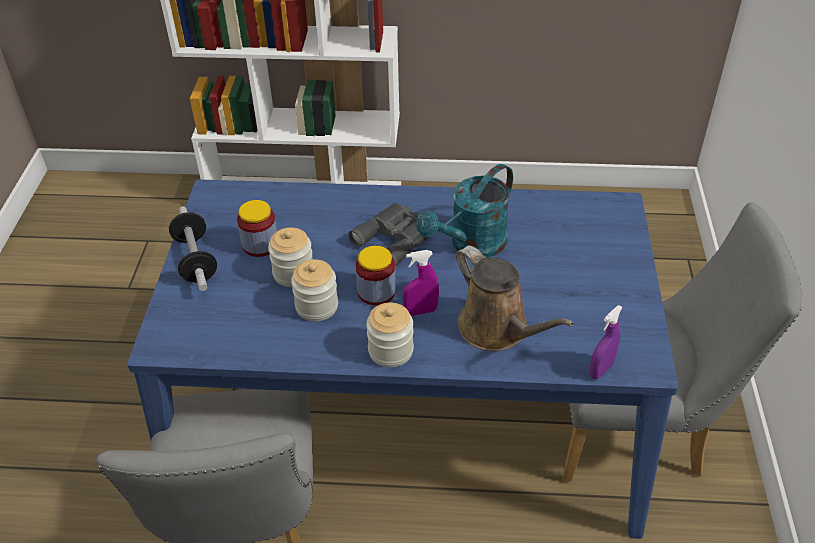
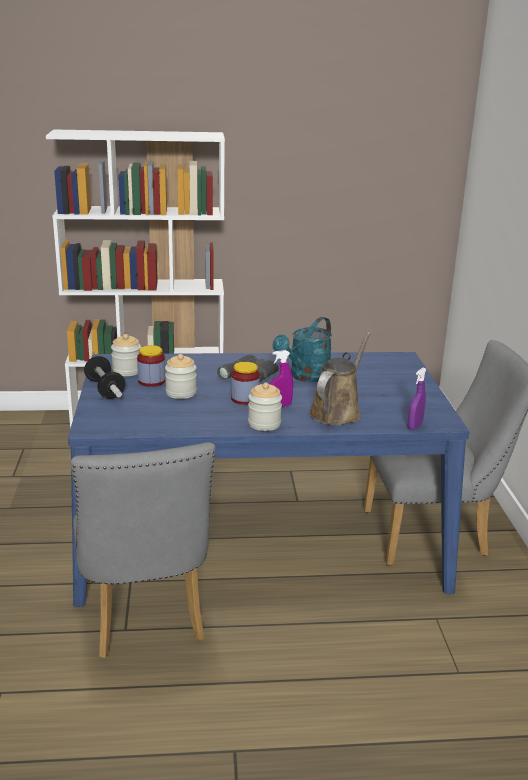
camera: 10 degrees left, 20 degrees down
(317, 306) = (203, 406): jar -> jar (127, 371)
(497, 329) = (337, 412): brown watering can -> brown watering can turned 105 degrees counterclockwise

